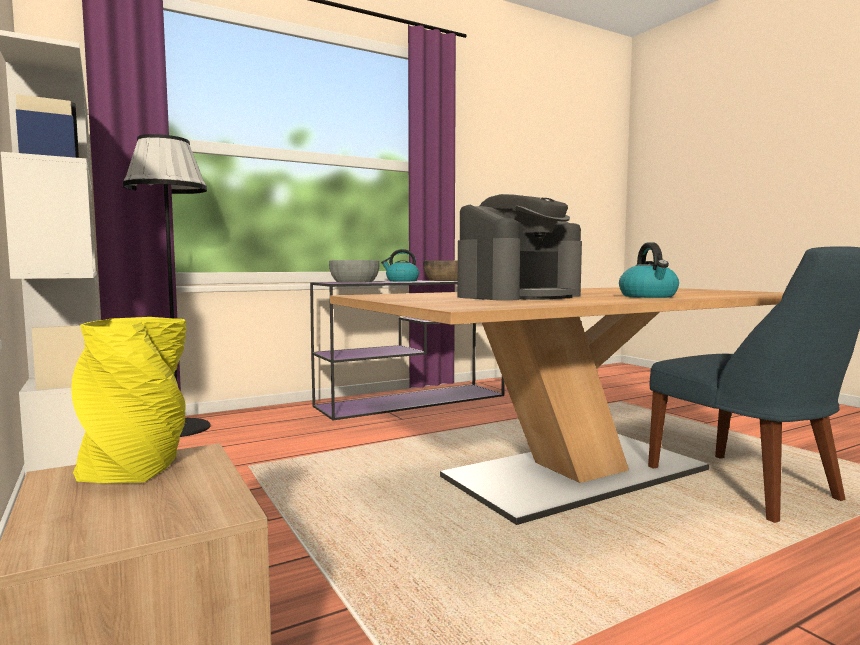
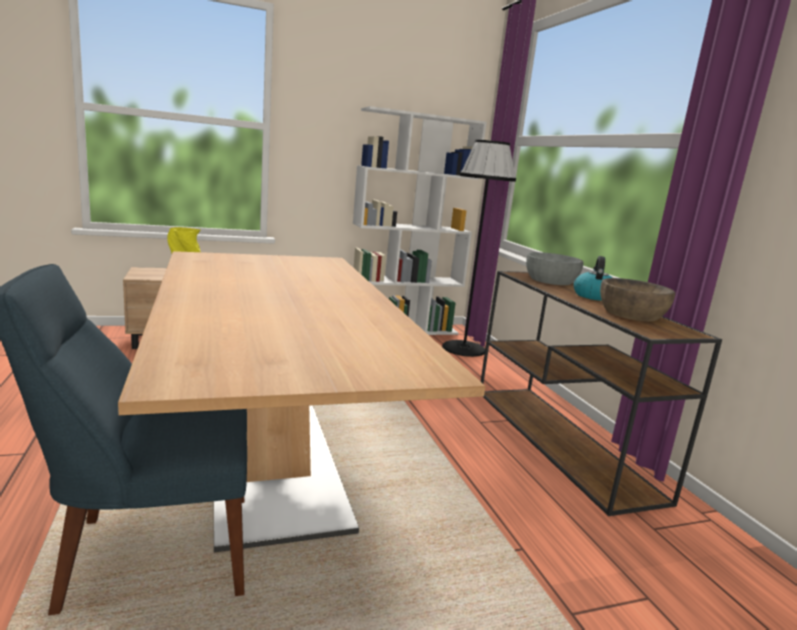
camera: 100 degrees right, 10 degrees up
(413, 400) = (562, 441): purple console table -> brown console table
(519, 296) = (269, 278): coffee machine -> none
(648, 296) = (213, 302): kettle -> none

